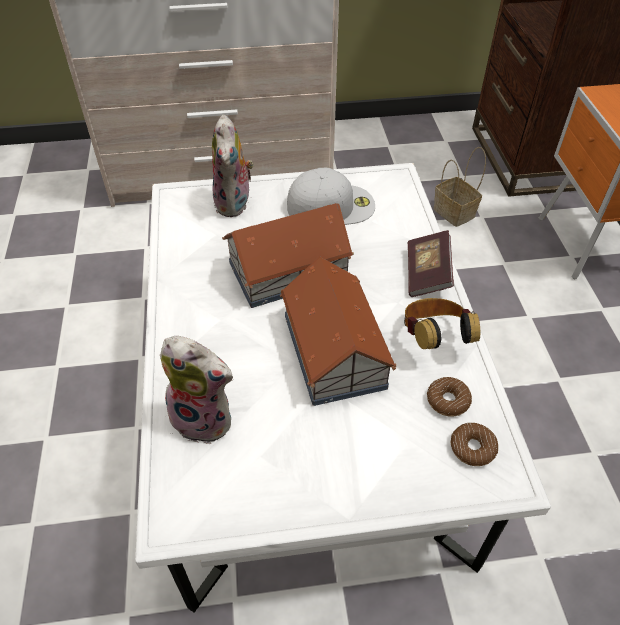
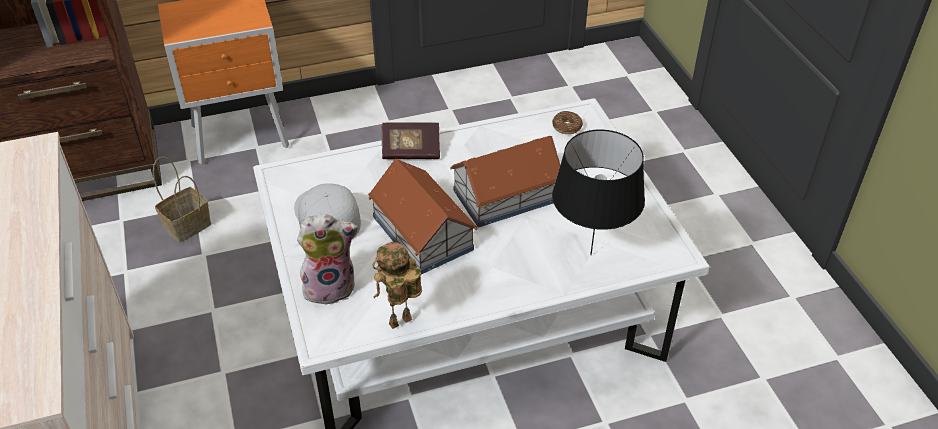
camera: 100 degrees left, 5 degrees down
(170, 242) = (400, 324): none -> toy robot
(205, 418) = (591, 255): plush toy -> black table lamp
(434, 338) = (479, 145): headphones -> none
(448, 400) = (533, 137): donut -> none

